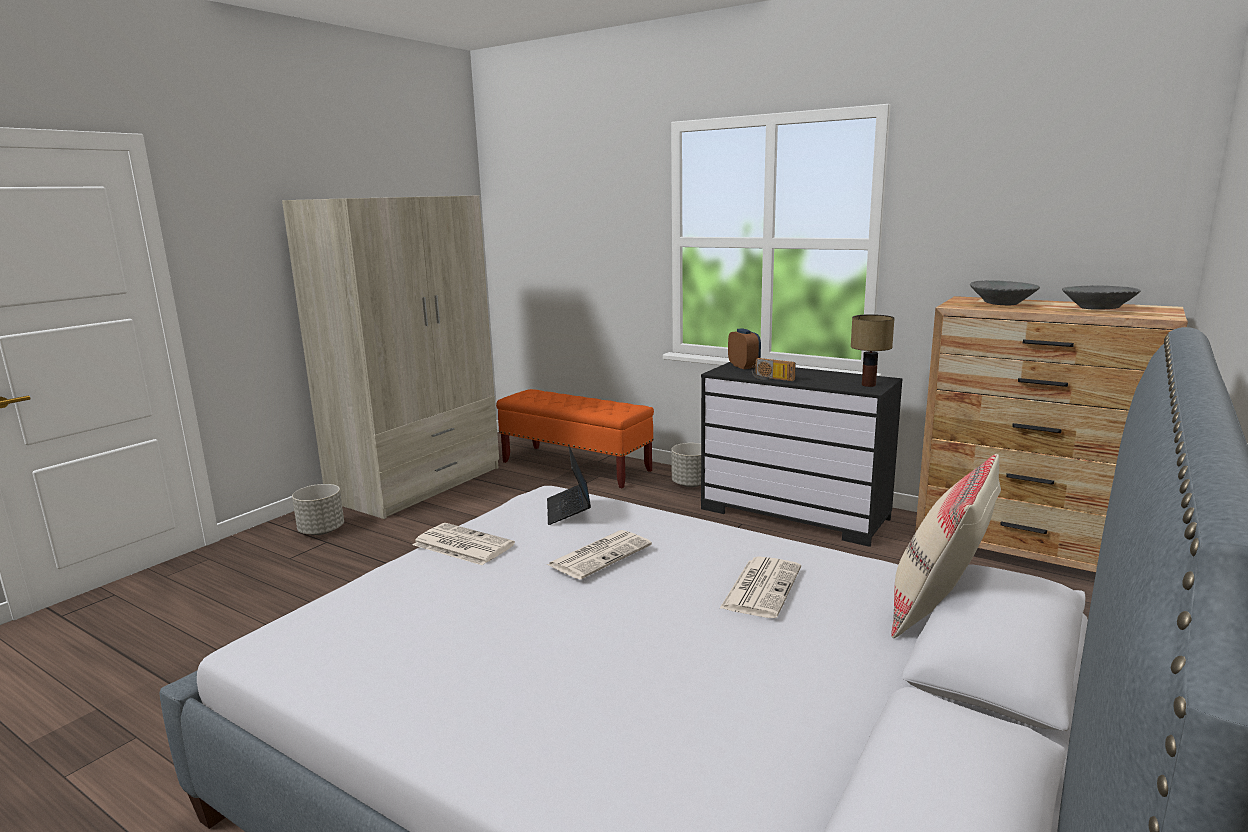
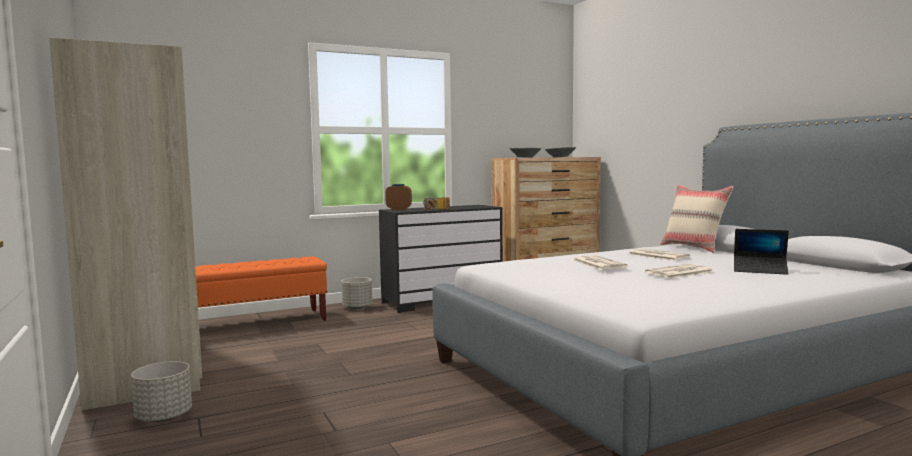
camera: 60 degrees left, 10 degrees down
(461, 545) = (544, 279): newspaper -> newspaper (679, 272)
(568, 510) = (526, 262): laptop -> laptop (760, 270)
(868, 385) = (482, 206): table lamp -> none

